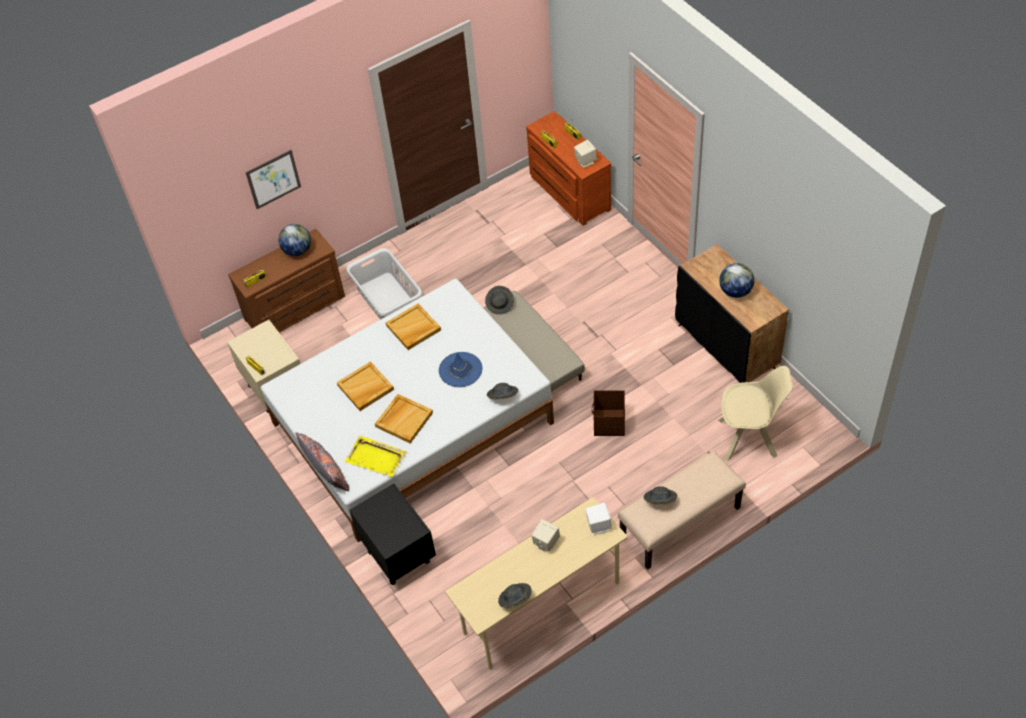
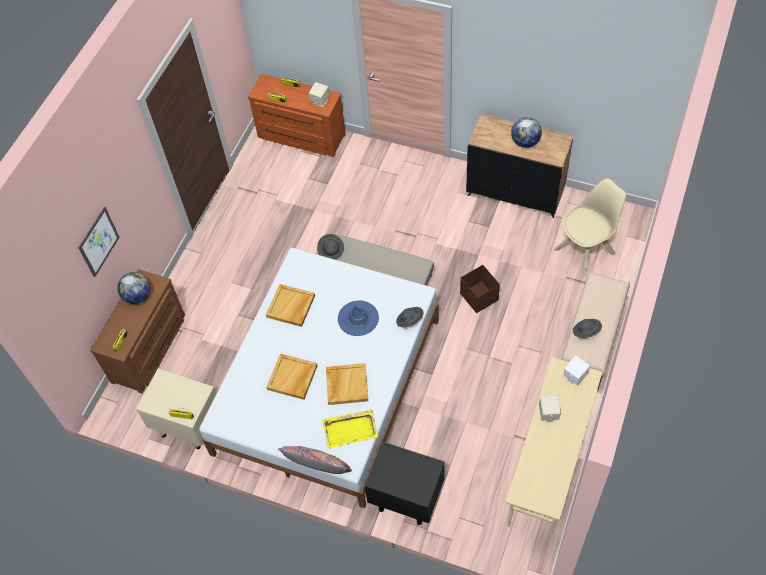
camera: 35 degrees left, 5 degrees up
(387, 298) = (223, 297): grey laundry basket -> none
(515, 600) = (564, 473): grey hat -> none

